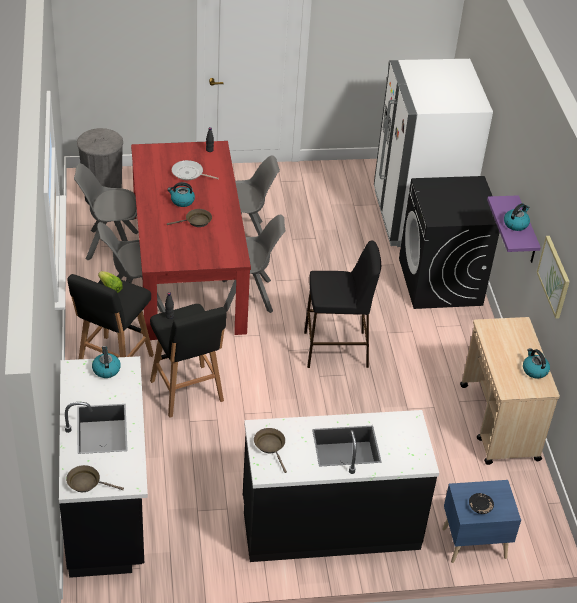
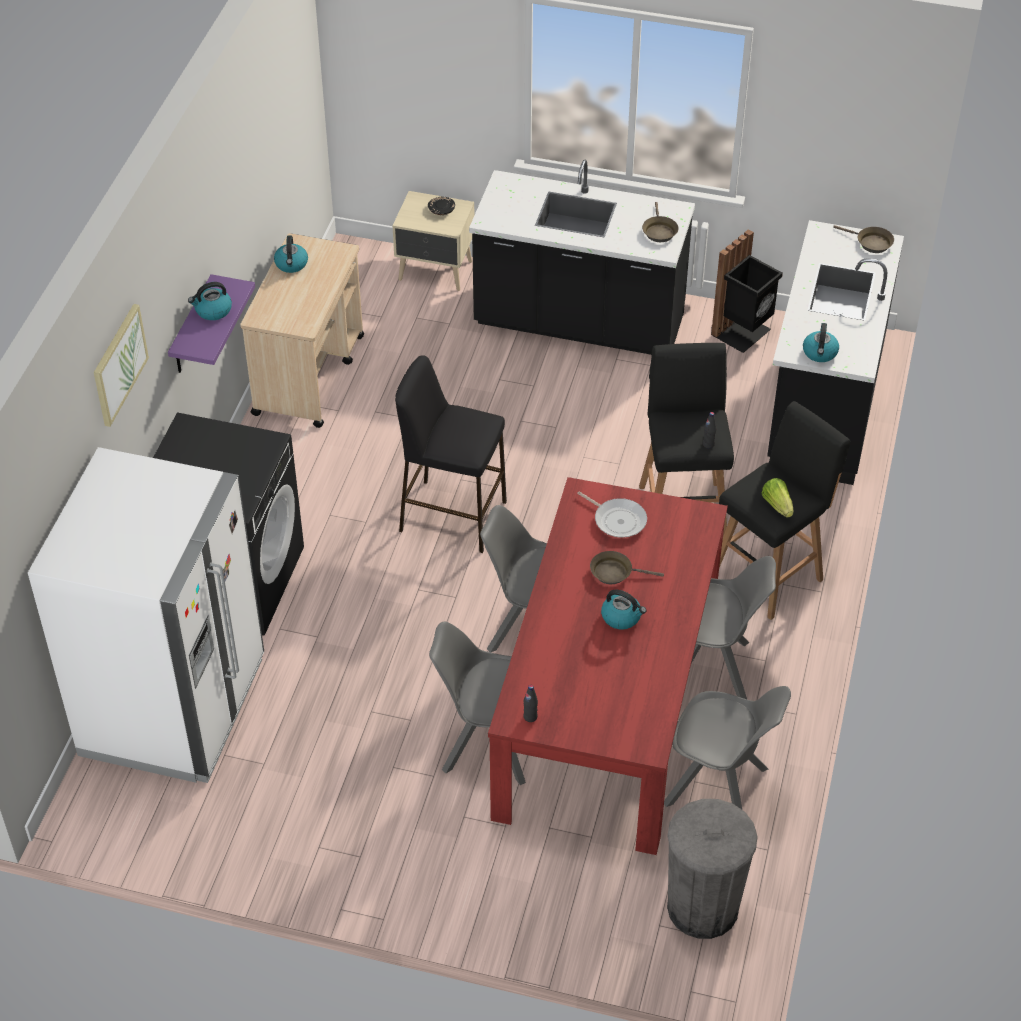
camera: 155 degrees left, 5 degrees up
(189, 173) = (587, 672): frying pan -> frying pan (617, 520)
(192, 555) = (743, 333): none -> black trash can
(472, 542) = (436, 272): blue nightstand -> beige nightstand
(554, 276) = (232, 231): picture -> picture (119, 364)

